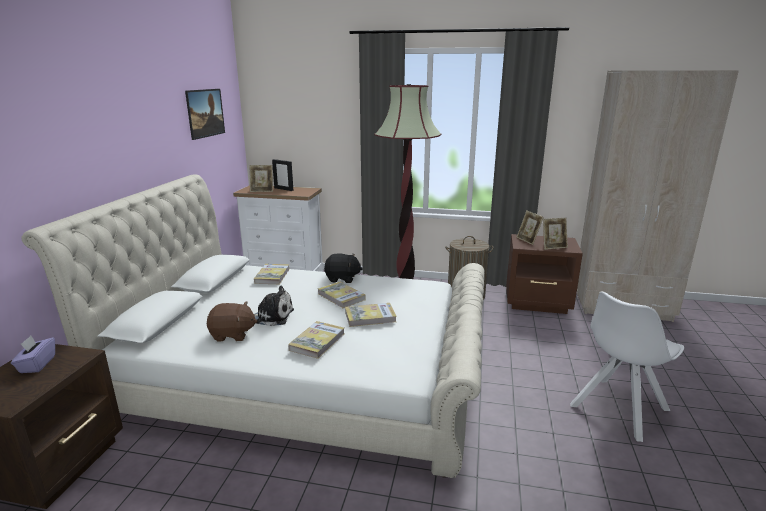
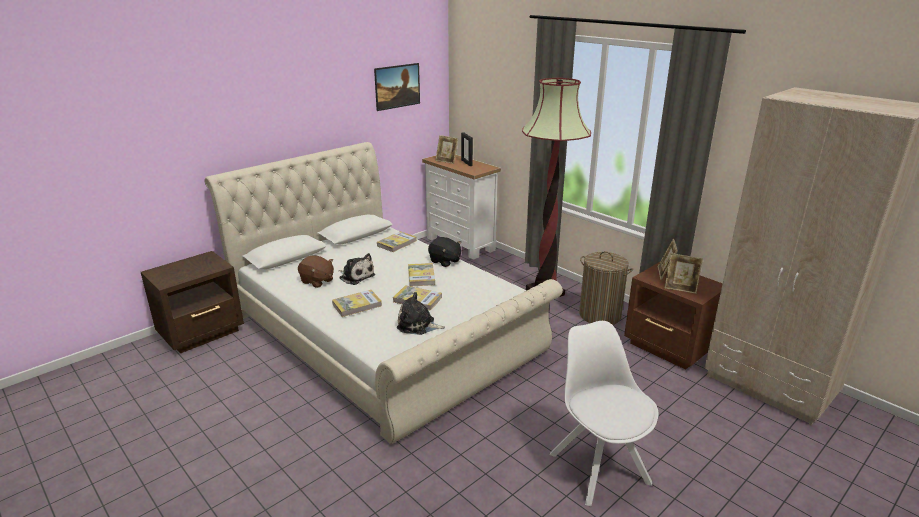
camera: 35 degrees right, 5 degrees up
(37, 364) = (196, 264): purple tissue box -> none
(404, 339) = (418, 325): none -> plush toy
(617, 408) = (598, 467): white chair -> white chair turned 75 degrees clockwise

